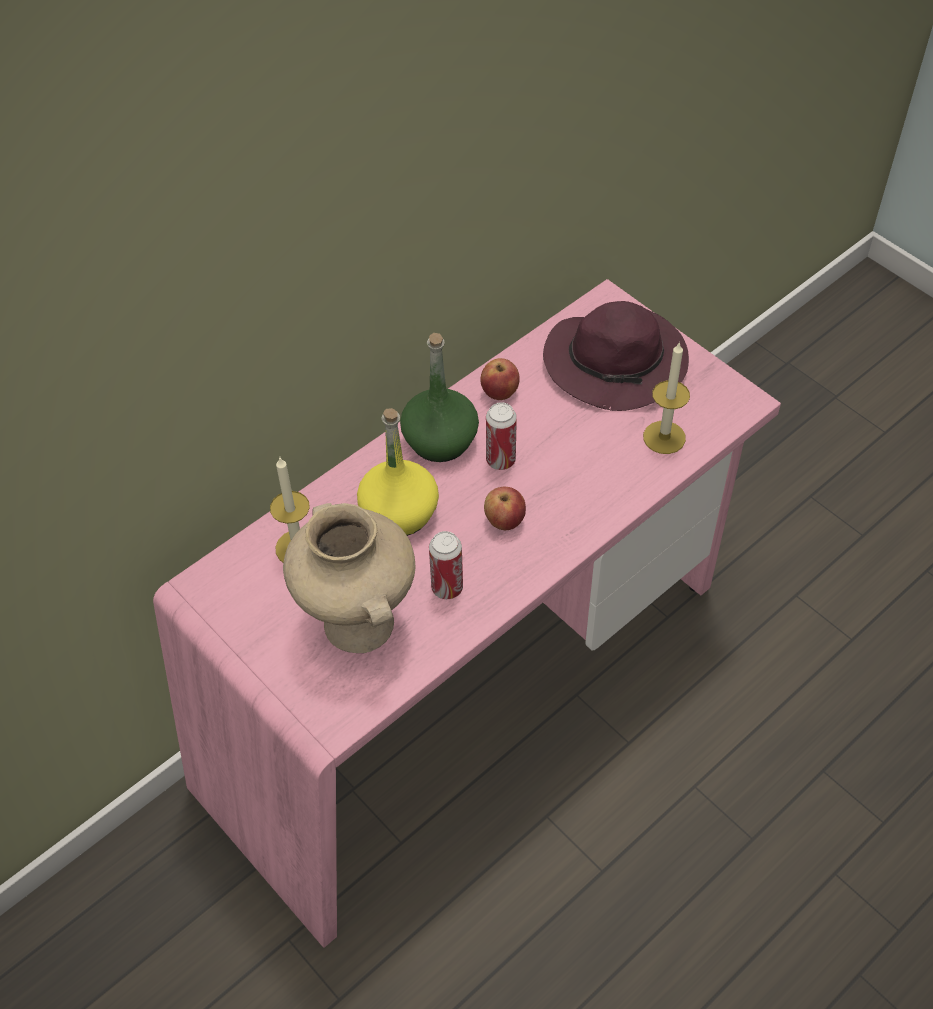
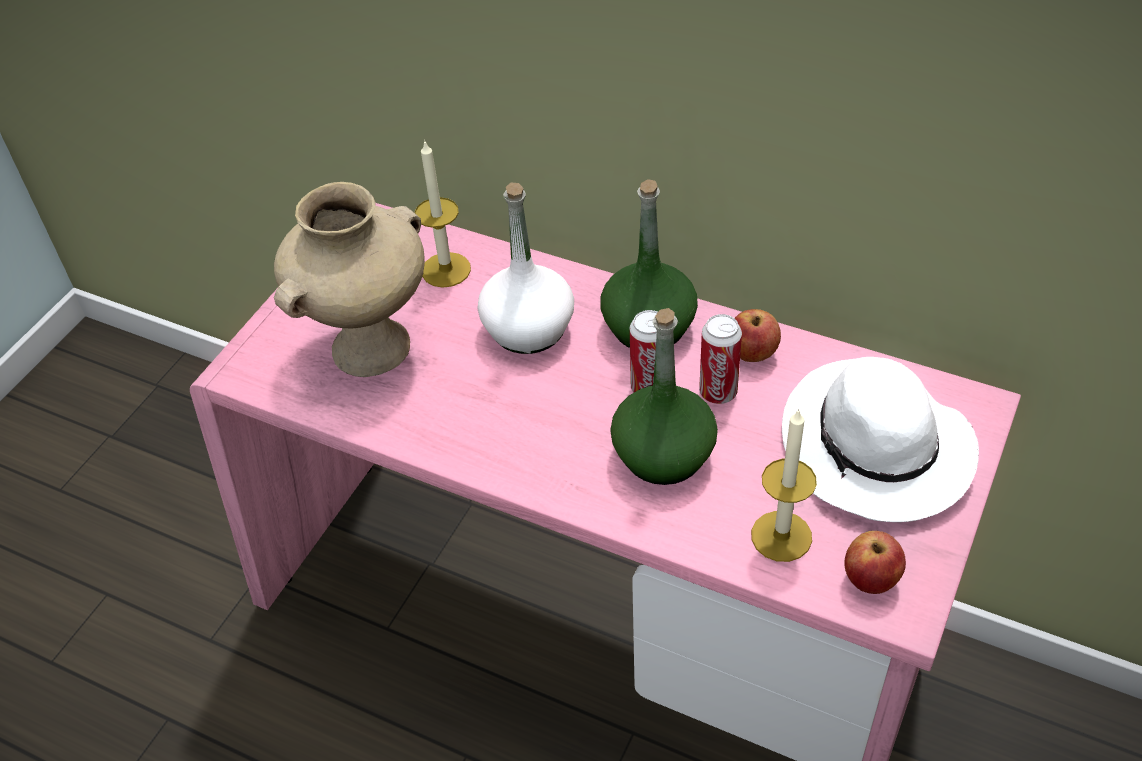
camera: 70 degrees right, 5 degrees down
(399, 512) = (529, 329): yellow bottle -> white bottle
(447, 588) = (445, 401): can -> can (718, 392)
(504, 521) = (562, 420): apple -> apple (871, 579)
(567, 474) = (663, 455): none -> green bottle
(617, 363) = (877, 449): purple hat -> white hat

